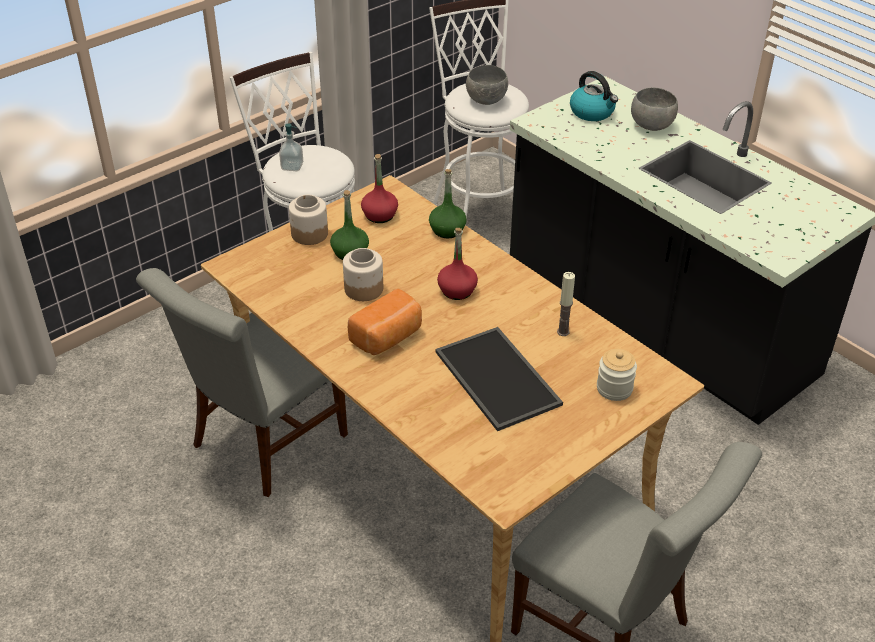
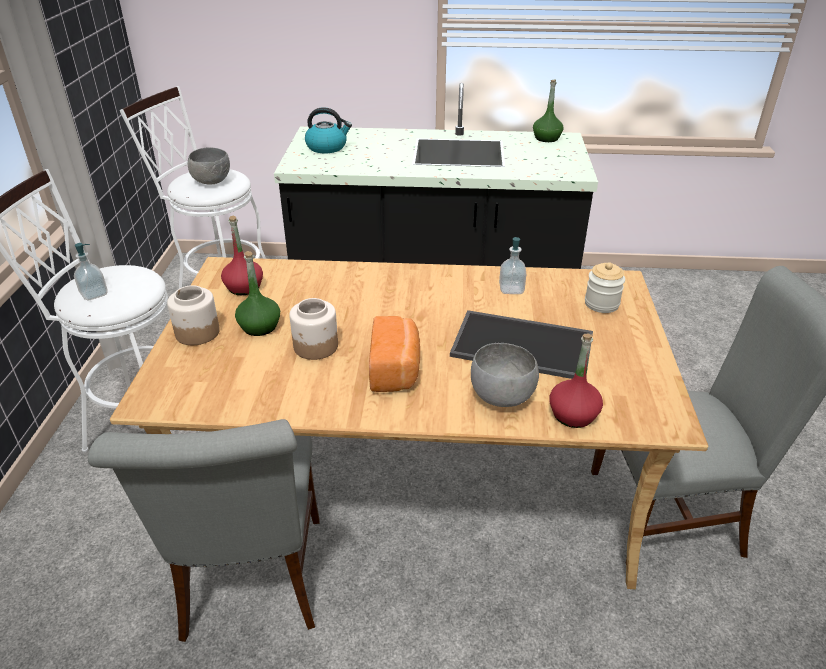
camera: 45 degrees left, 5 degrees down
(447, 230) = (319, 270): green bottle -> green bottle (546, 138)
(457, 290) = (394, 305): red bottle -> red bottle (573, 415)
(563, 332) = (511, 289): candle -> soap dispenser
(651, 125) = (379, 140): grey bowl -> grey bowl (500, 396)

